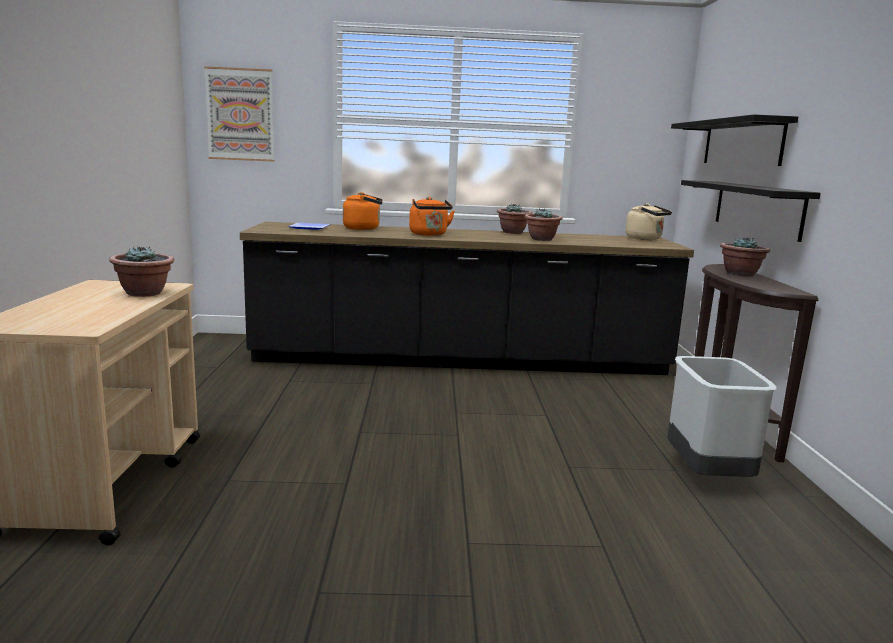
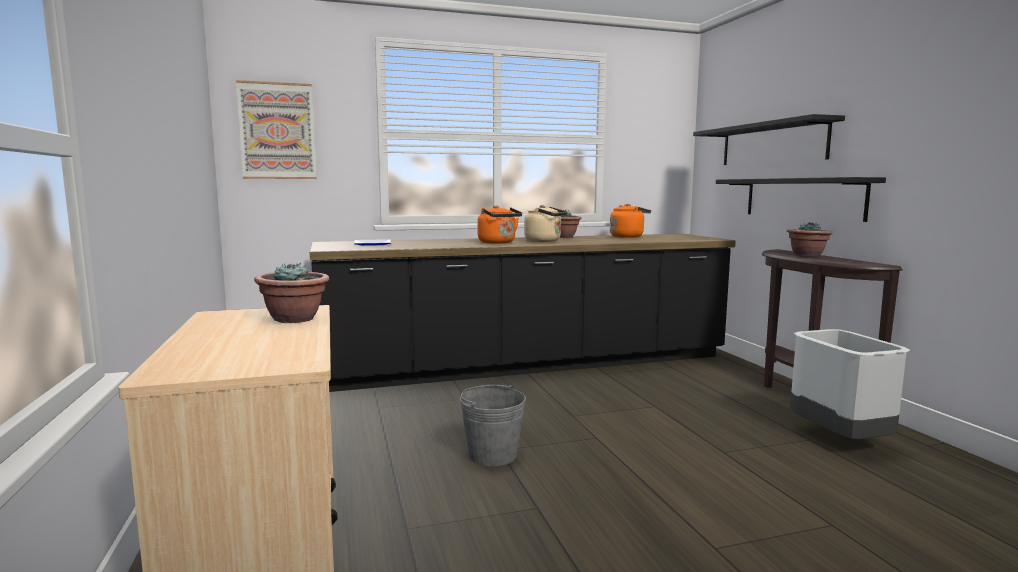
camera: 15 degrees left, 5 degrees down
(349, 435) = (492, 455): none -> grey bucket
(364, 228) = (426, 241): orange kettle -> orange kettle (628, 236)
(541, 239) = (602, 240): potted plant -> none
(646, 239) = (679, 235): beige kettle -> beige kettle (545, 241)

